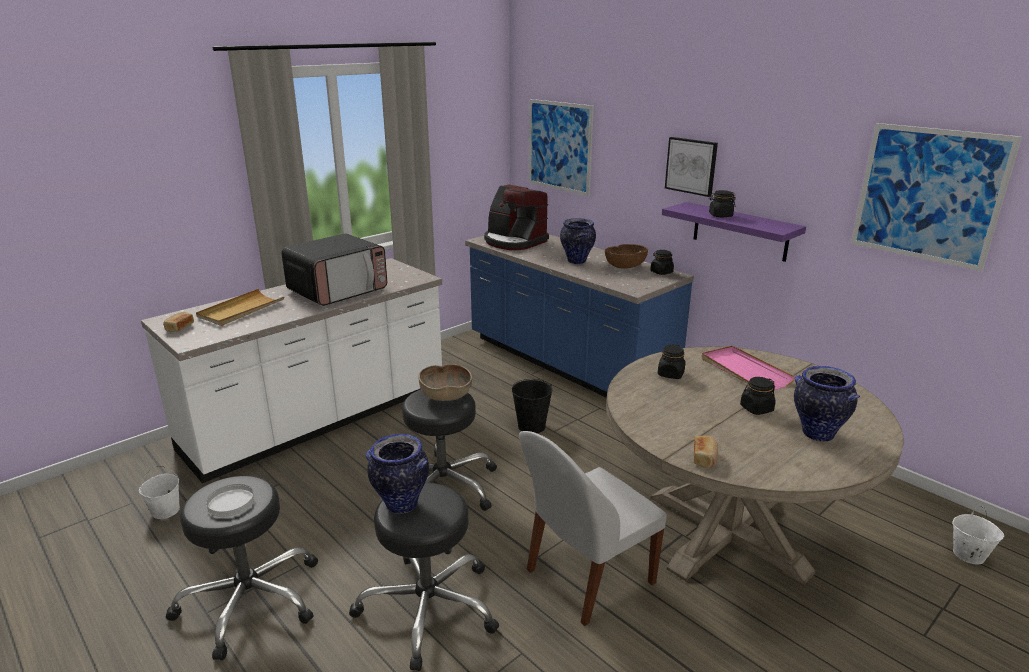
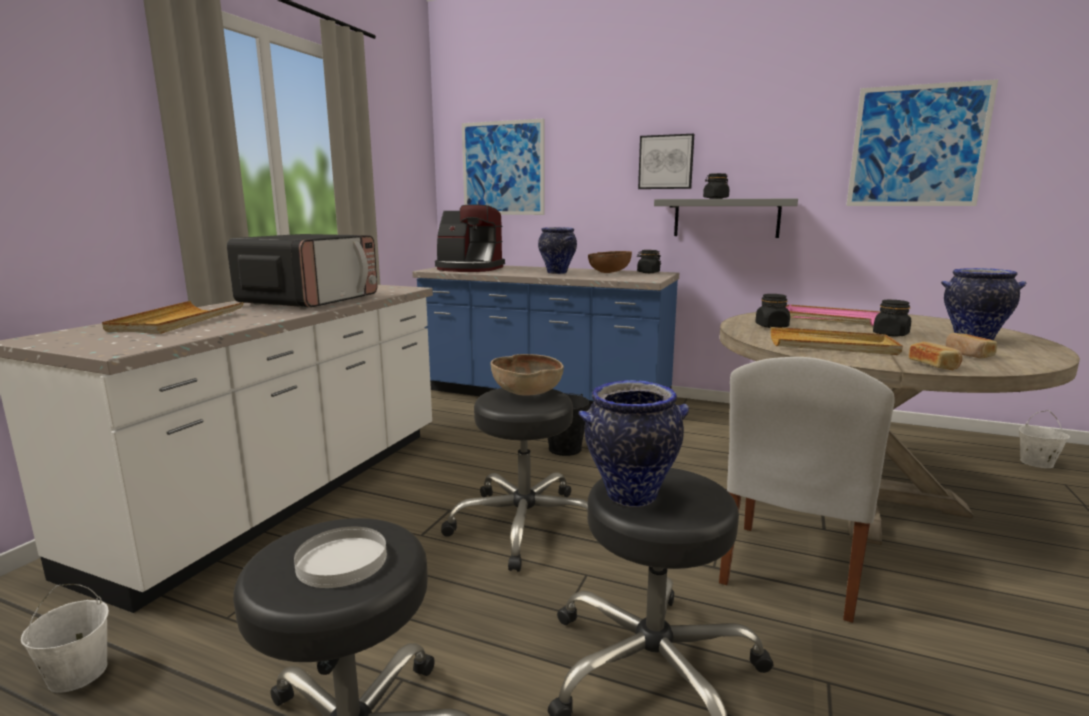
camera: 25 degrees left, 10 degrees down
(179, 328) = (78, 341): bread -> bread (968, 354)
(670, 414) = (832, 346): none -> beige tray
(740, 231) = (726, 218): purple shelf -> grey shelf

